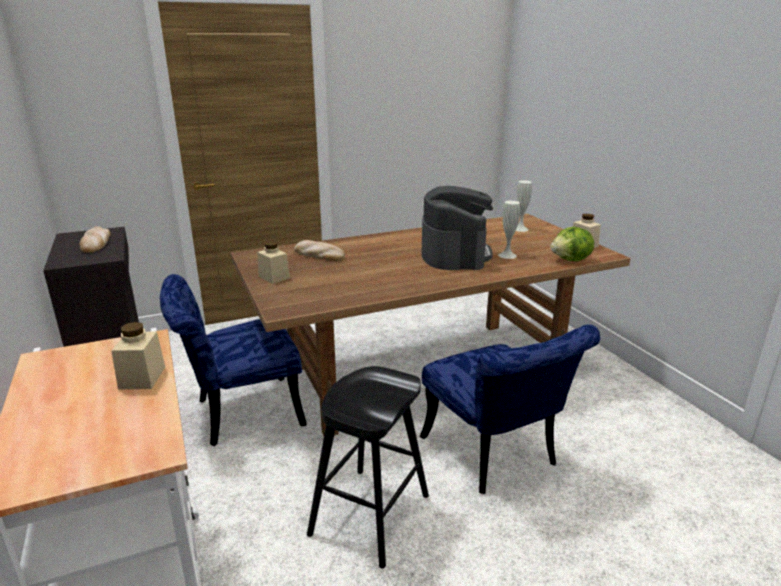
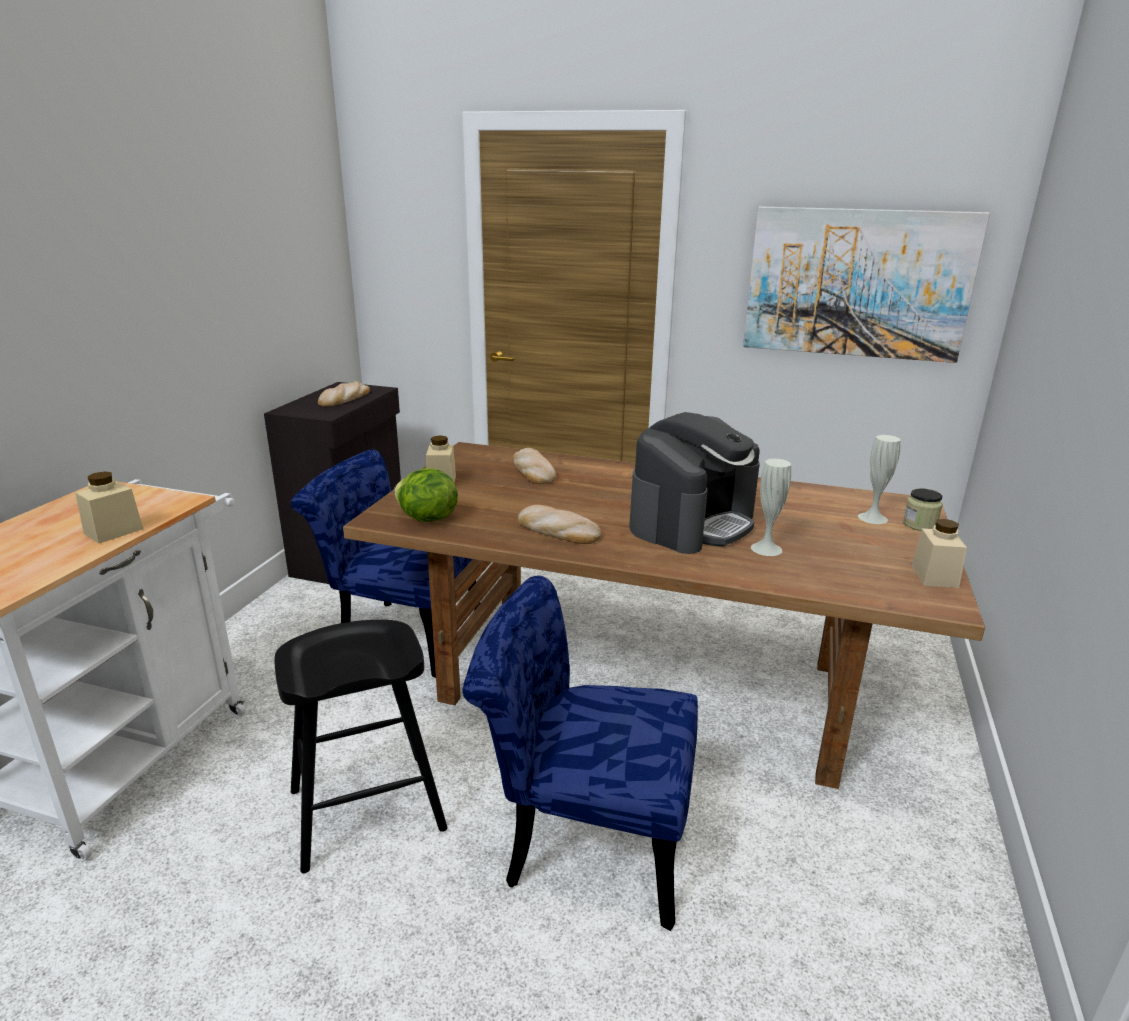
camera: 40 degrees right, 0 degrees up
(399, 280) = (557, 530): none -> bread
(434, 101) = (857, 283): none -> picture
(495, 457) = (583, 838): blue chair -> blue chair turned 90 degrees clockwise
(541, 226) = (919, 525): none -> jar
(571, 260) = (856, 591): lettuce -> lettuce (426, 519)

